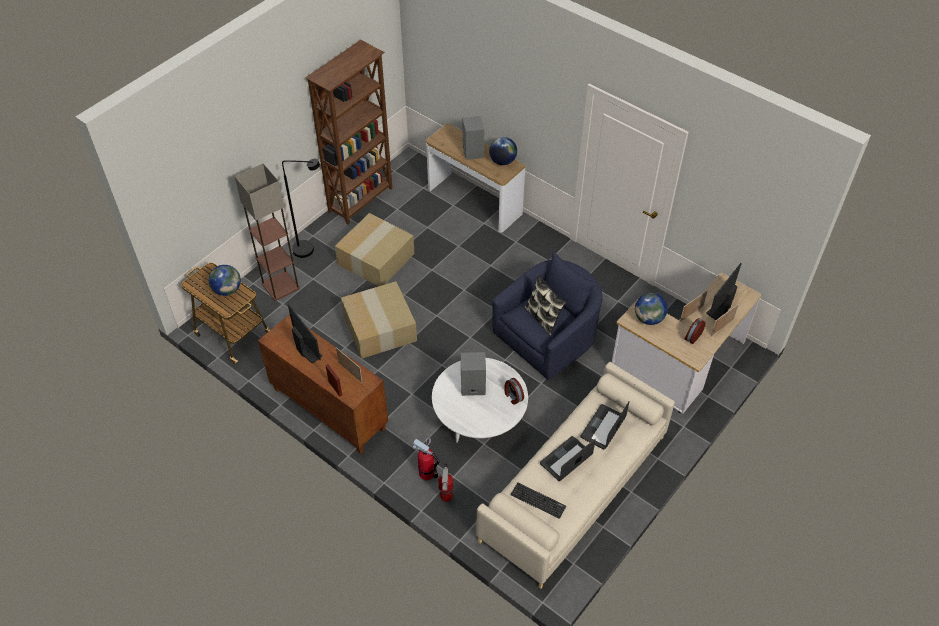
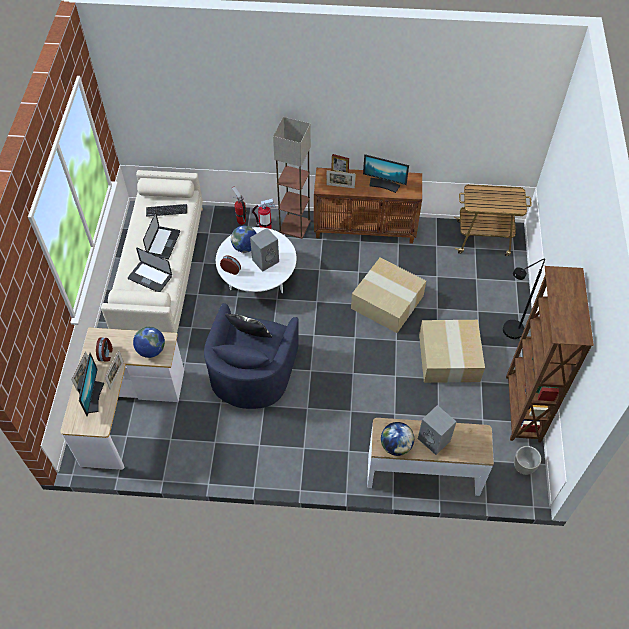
camera: 145 degrees right, 5 degrees up
(227, 290) = (488, 202): globe -> globe (245, 247)
(280, 285) = (494, 291): floor lamp -> floor lamp (295, 226)
(401, 171) = (523, 467): none -> grey planter
(603, 427) = (150, 277): laptop -> laptop turned 120 degrees clockwise

